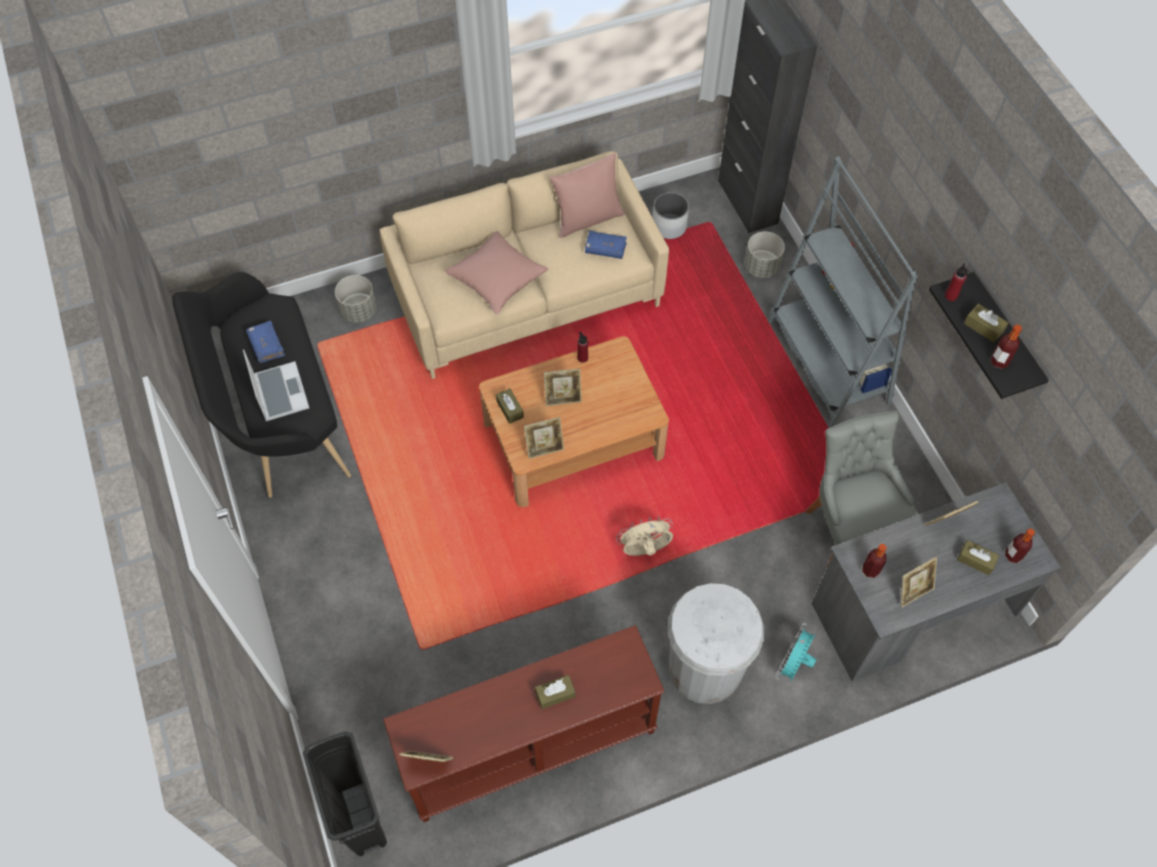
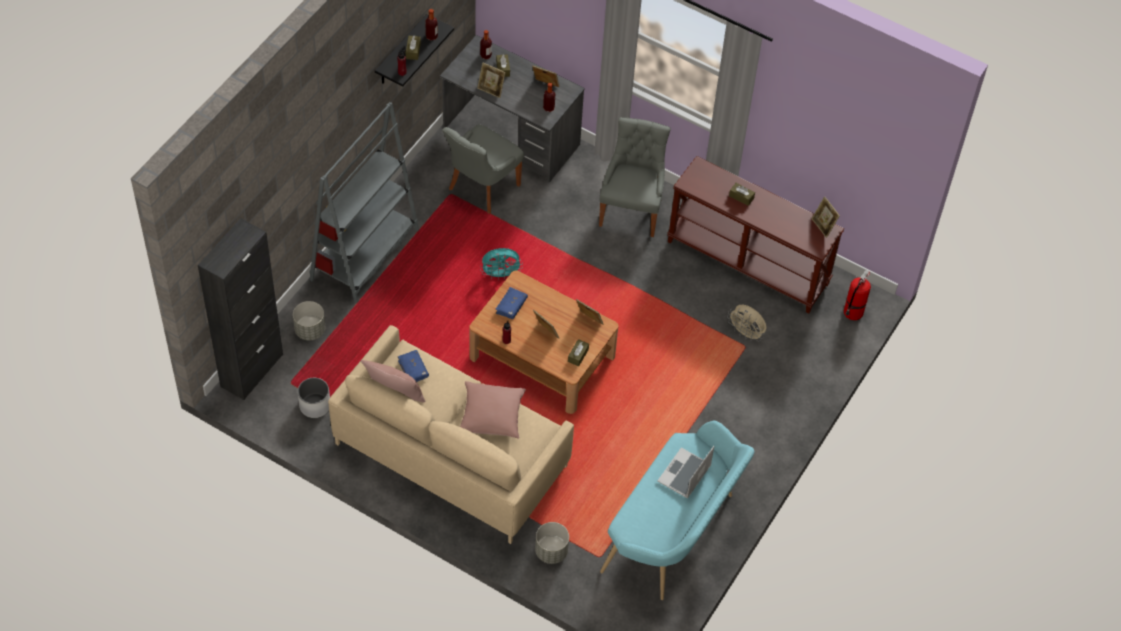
camera: 130 degrees left, 5 degrees down
(266, 345) = (659, 510): blue book -> blue book (511, 306)
(279, 418) = (674, 535): black bench -> turquoise bench
(361, 816) = (853, 312): black trash can -> fire extinguisher
(645, 550) = (586, 276): beige fan -> beige fan (746, 334)
(705, 668) = (631, 210): white trash can -> grey chair
(793, 665) = (594, 173): turquoise fan -> turquoise fan (501, 275)

